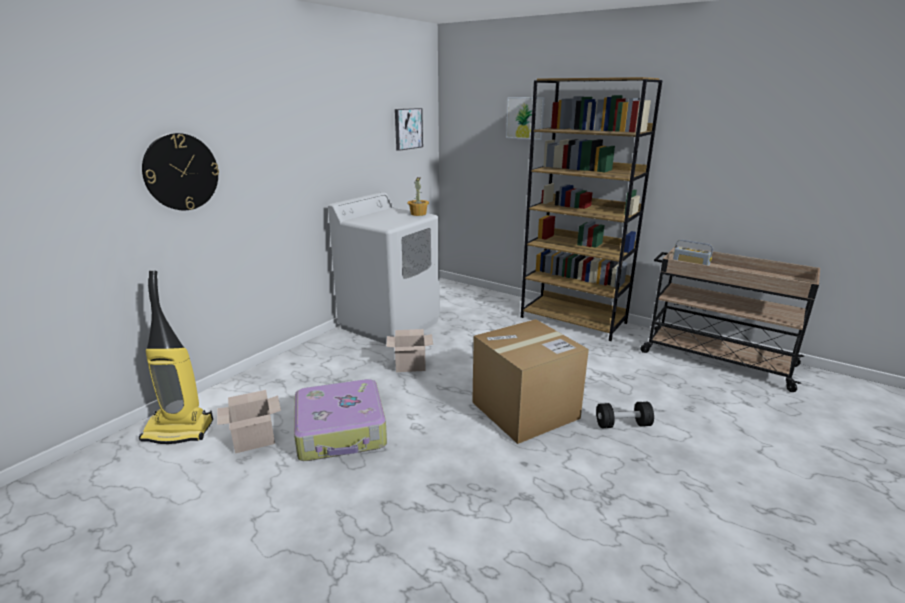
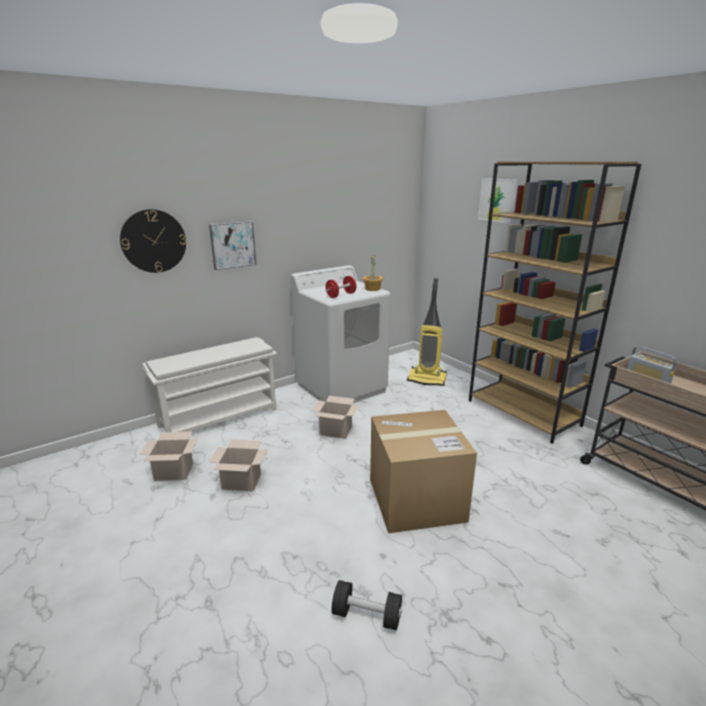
camera: 20 degrees right, 0 degrees up
(179, 430) = (128, 451): vacuum cleaner -> vacuum cleaner (427, 379)
(271, 374) = (220, 417): none -> white shoe rack
(341, 431) = (242, 481): suitcase -> cardboard box
(392, 222) = (341, 295): none -> red dumbbell
(407, 128) = (384, 207): picture -> picture (232, 245)
(623, 424) = (511, 540): black dumbbell -> black dumbbell (367, 615)

